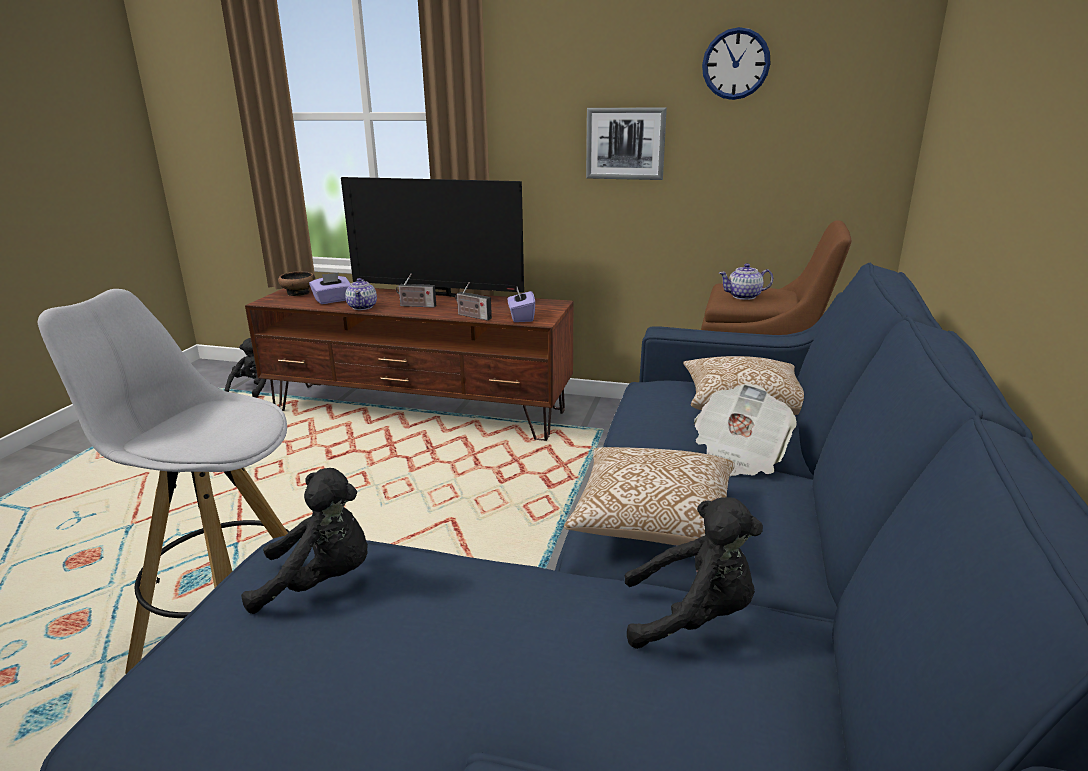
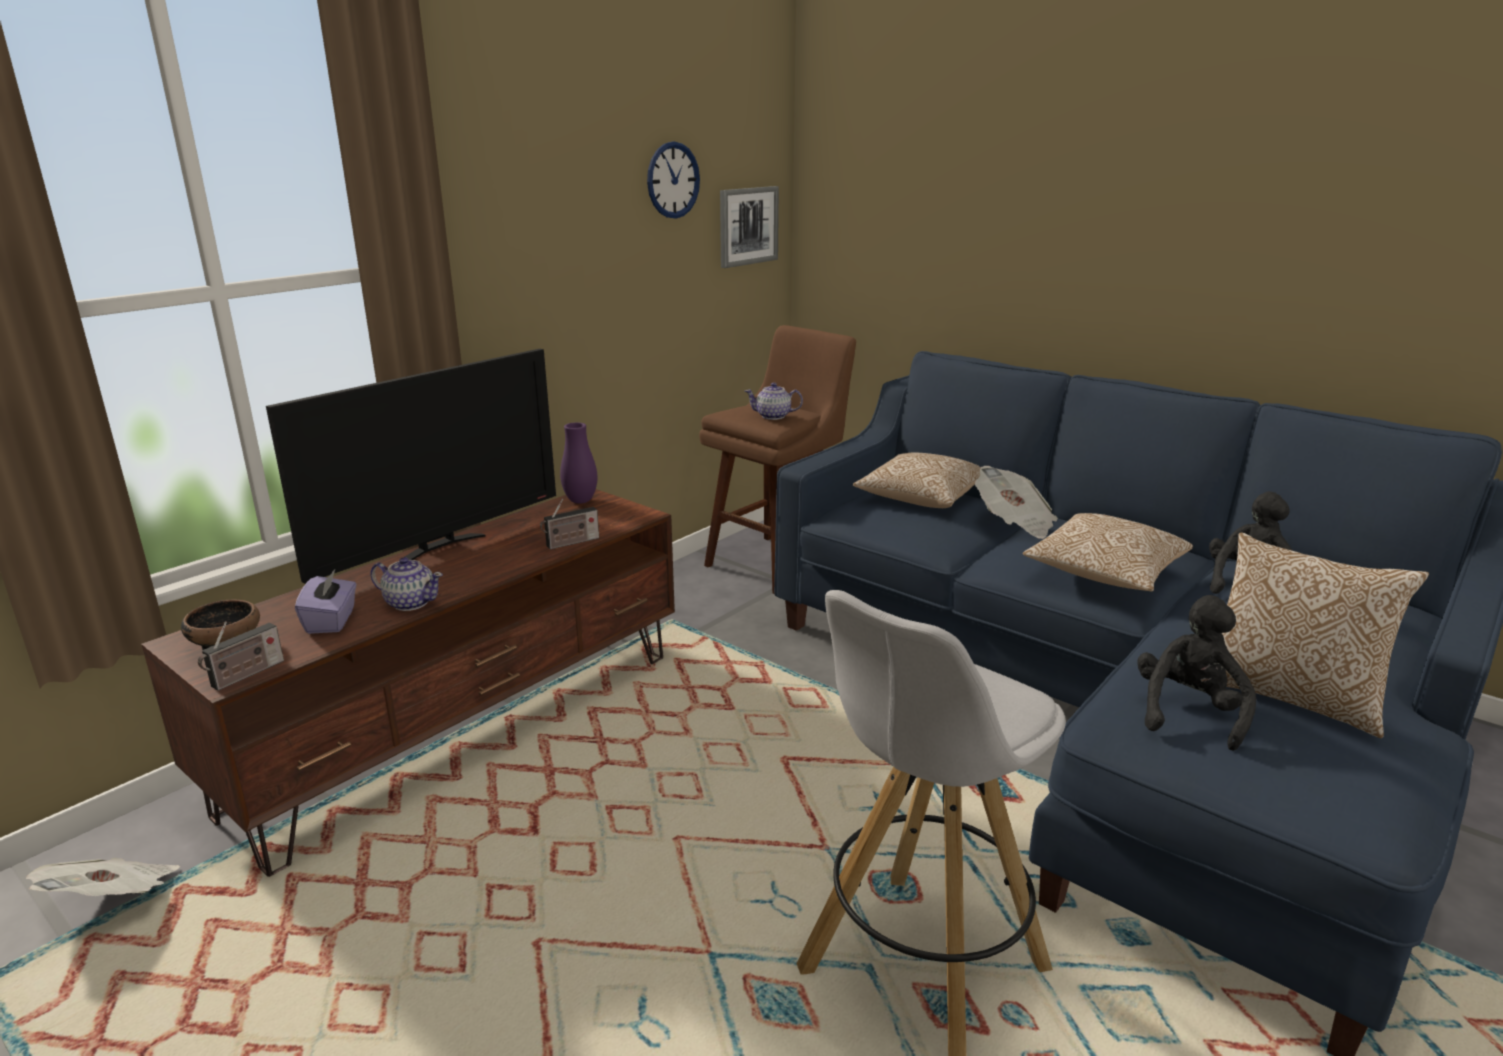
camera: 65 degrees left, 0 degrees up
(252, 389) = (115, 900): black plush toy -> newspaper
(379, 653) = (1289, 696): none -> pillow
(416, 306) = (468, 567): radio -> radio (245, 675)
(521, 317) = (614, 520): purple tissue box -> none
(544, 304) = (580, 501): none -> purple vase
(625, 143) = (587, 280): picture -> picture (748, 226)
(744, 296) = (773, 416): teapot -> teapot turned 75 degrees clockwise

